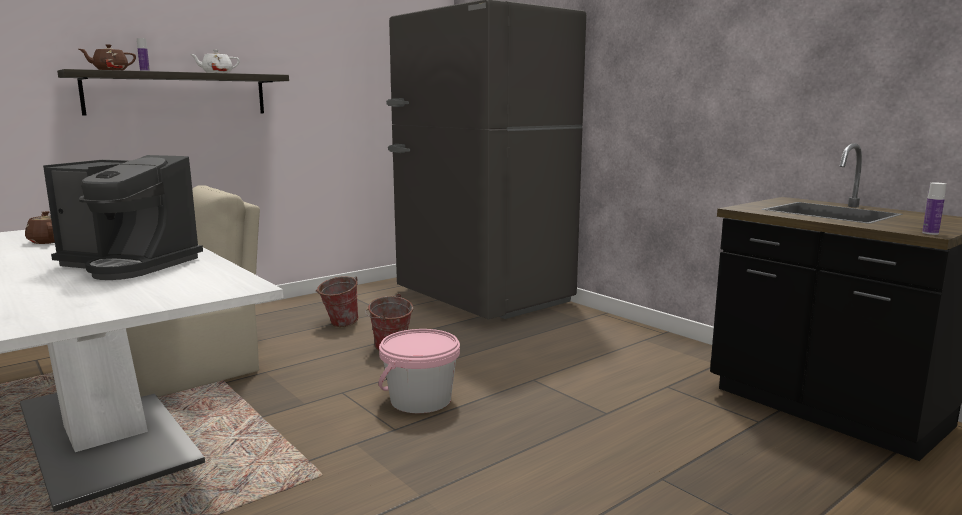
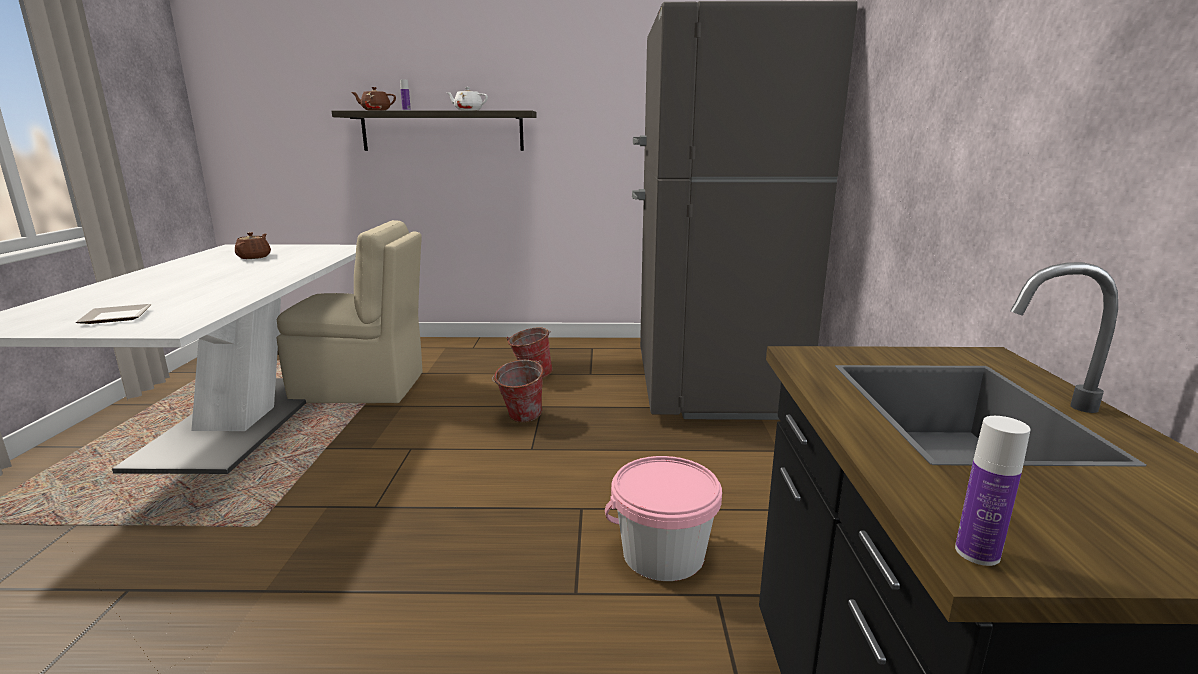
camera: 40 degrees right, 5 degrees up
(129, 264) = (208, 288): coffee machine -> none
(142, 293) = (118, 317): none -> plate
(420, 400) = (447, 484): pink bucket -> pink bucket (663, 554)

